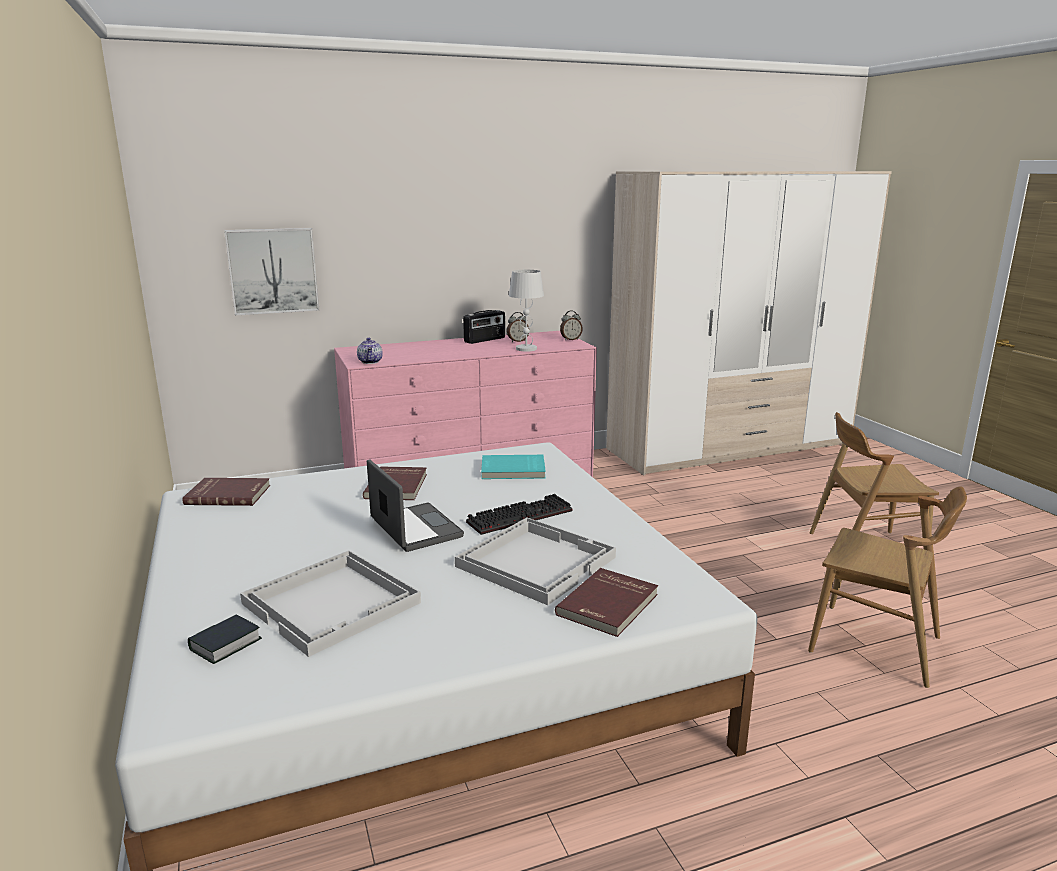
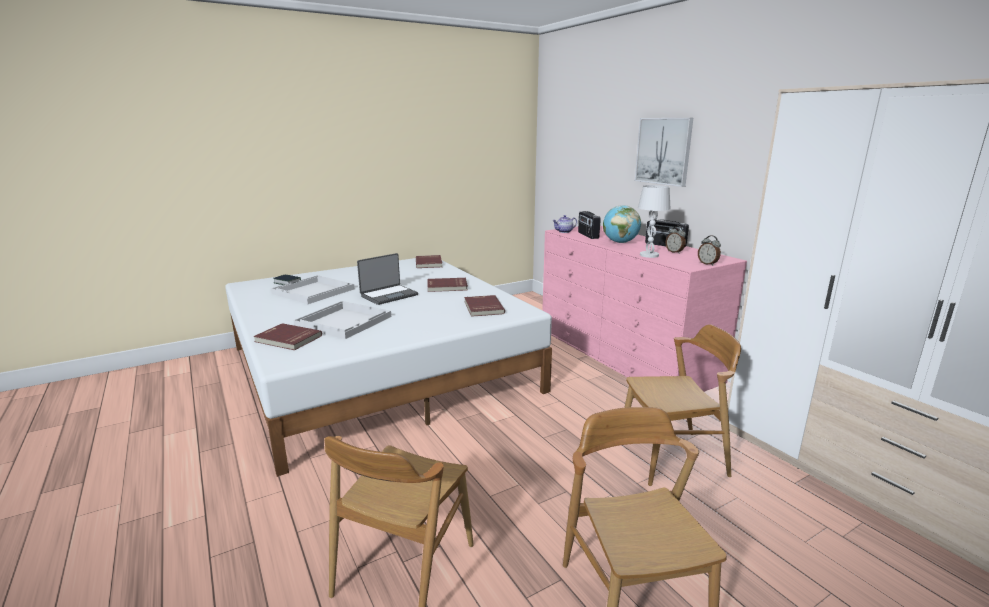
camera: 80 degrees right, 0 degrees up
(273, 271) = (578, 167): picture -> picture (663, 151)
(404, 356) = (587, 235): none -> radio
(458, 350) = (620, 242): none -> globe
(513, 470) = (483, 308): turquoise book -> red book
(520, 515) = (407, 314): keyboard -> none
(687, 503) = (672, 458): none -> brown chair

